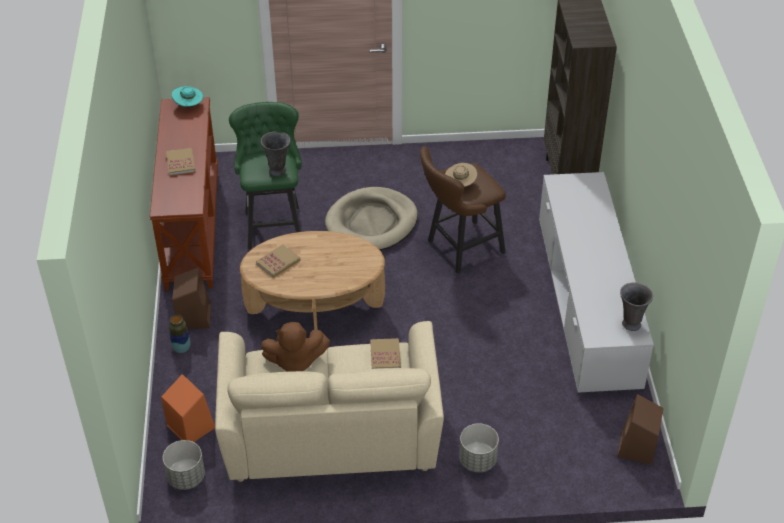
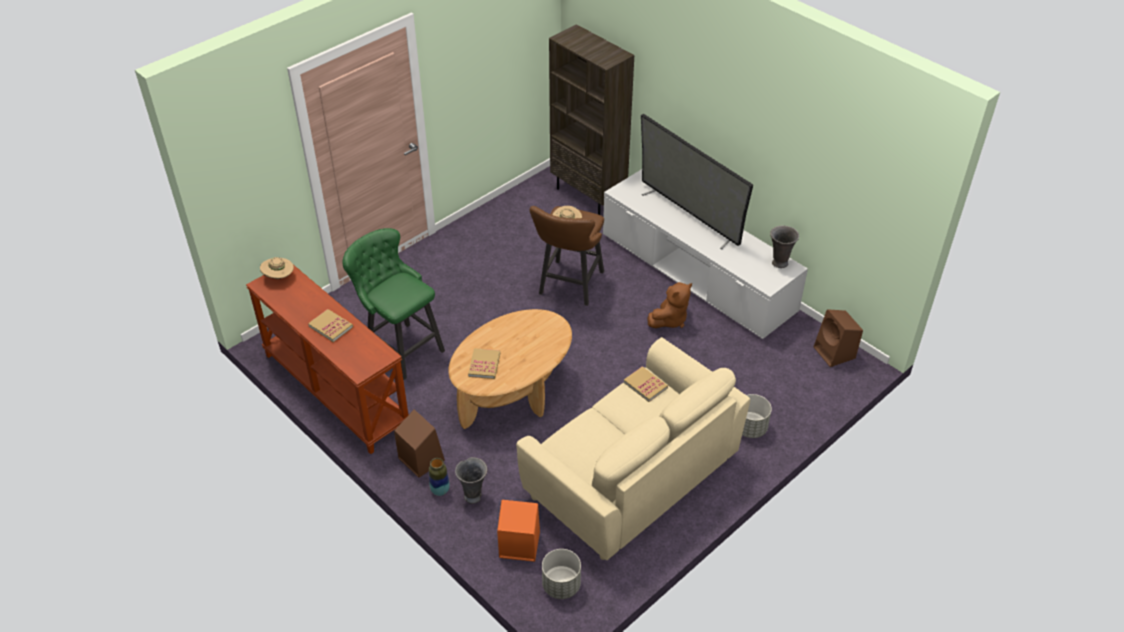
camera: 40 degrees left, 0 degrees up
(188, 105) = (279, 277): turquoise hat -> beige hat
(278, 171) = (413, 291): grey vase -> grey vase (473, 496)
(295, 361) = (585, 431): brown plush toy -> brown plush toy (669, 319)
(372, 223) = (481, 304): beige dog bed -> none
(597, 236) = (689, 215): none -> television

